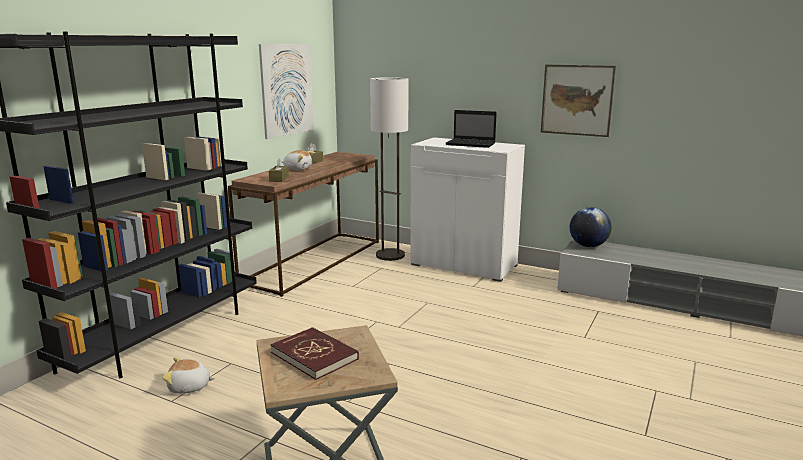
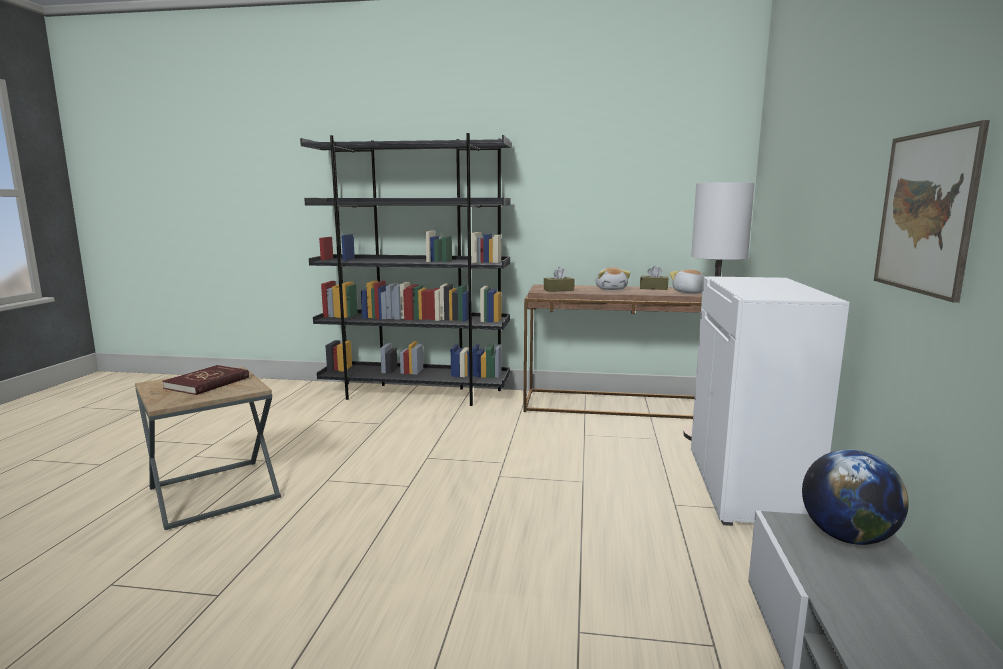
camera: 70 degrees right, 5 degrees down
(189, 387) = (338, 420): plush toy -> plush toy (690, 292)
(287, 90) = (647, 200): picture -> none
(471, 144) = (770, 287): laptop -> none

